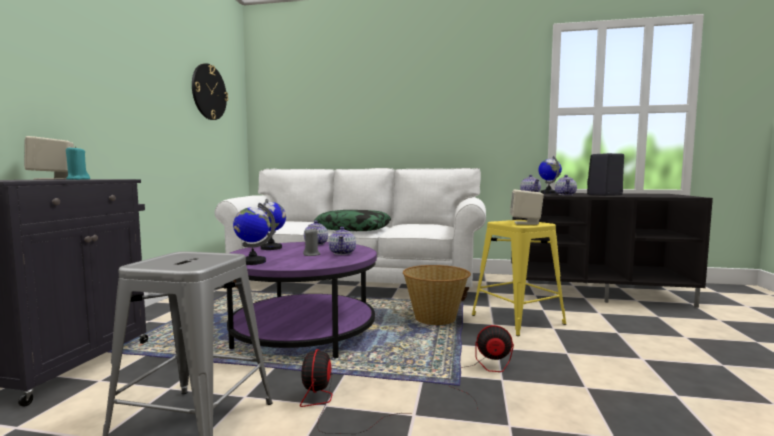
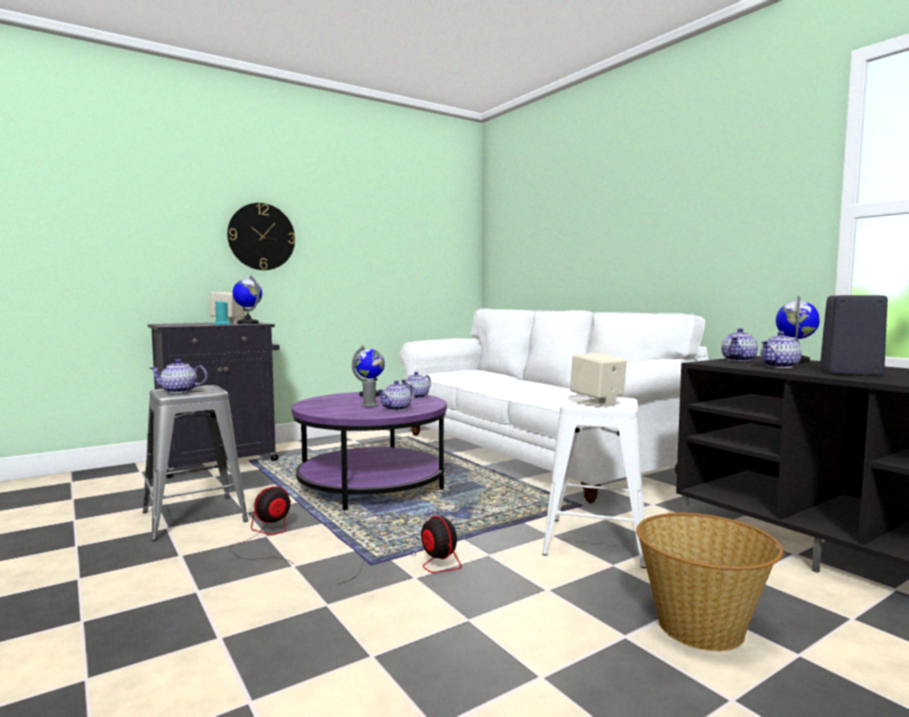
camera: 45 degrees right, 0 degrees up
(180, 261) = (179, 391): none -> teapot
(209, 92) = (420, 229): wall clock -> wall clock (261, 236)
(252, 262) = (312, 404): globe -> globe (248, 323)
(353, 228) = (510, 386): pillow -> none
(435, 318) = (507, 510): basket -> basket (702, 627)
(517, 319) = (595, 541): yellow stool -> white stool

